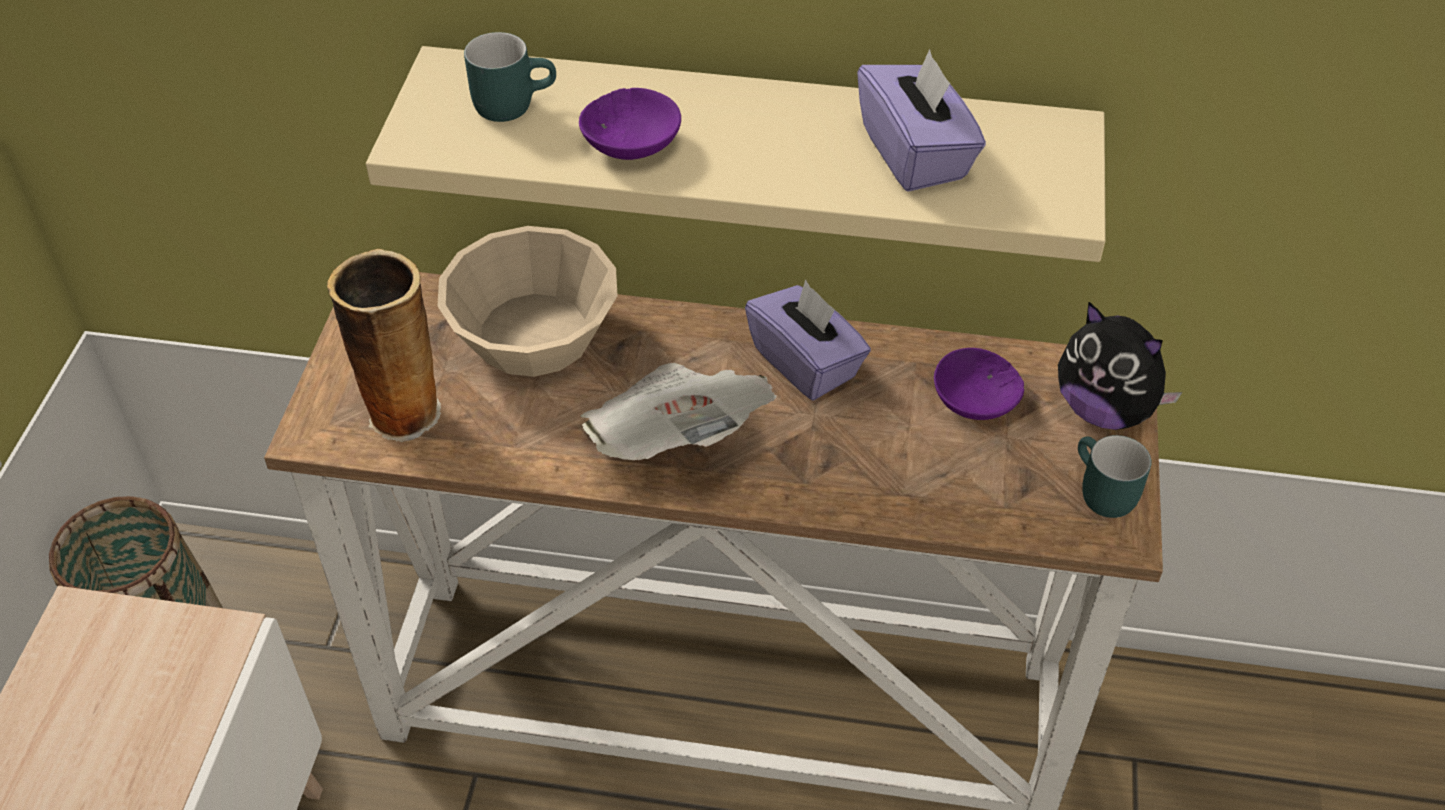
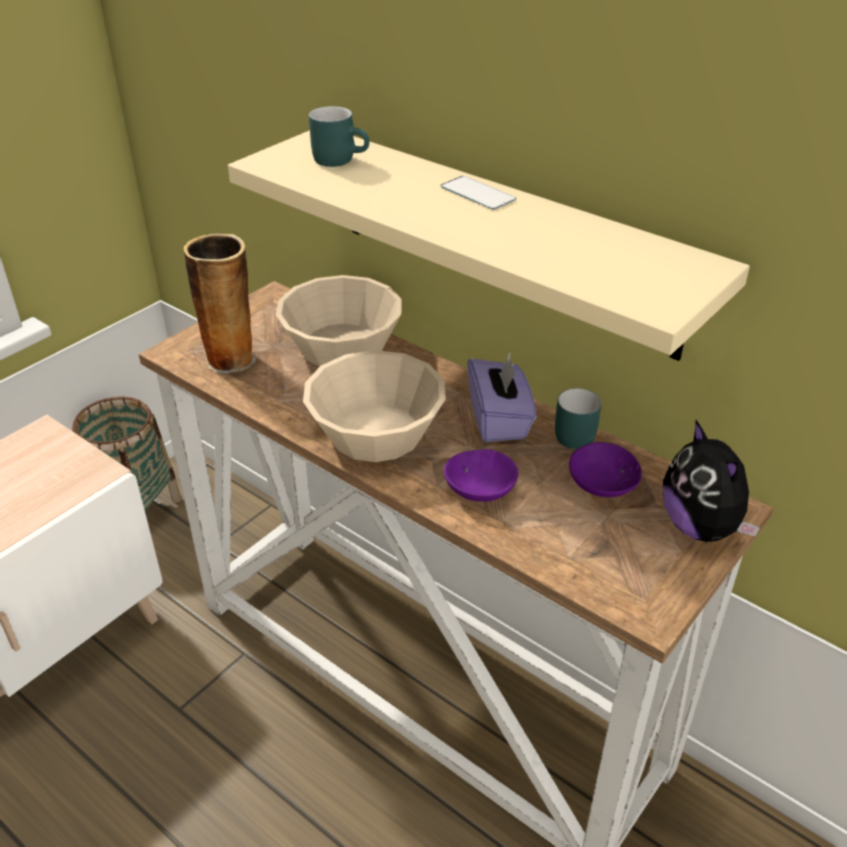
camera: 30 degrees right, 10 degrees down
(632, 145) = (388, 195): purple bowl -> purple bowl (480, 490)
(676, 440) = (375, 431): newspaper -> beige bowl
(735, 104) = (477, 193): none -> phone
(915, 154) = (575, 248): purple tissue box -> none
(1099, 493) = (652, 579): turquoise mug -> turquoise mug (570, 433)

